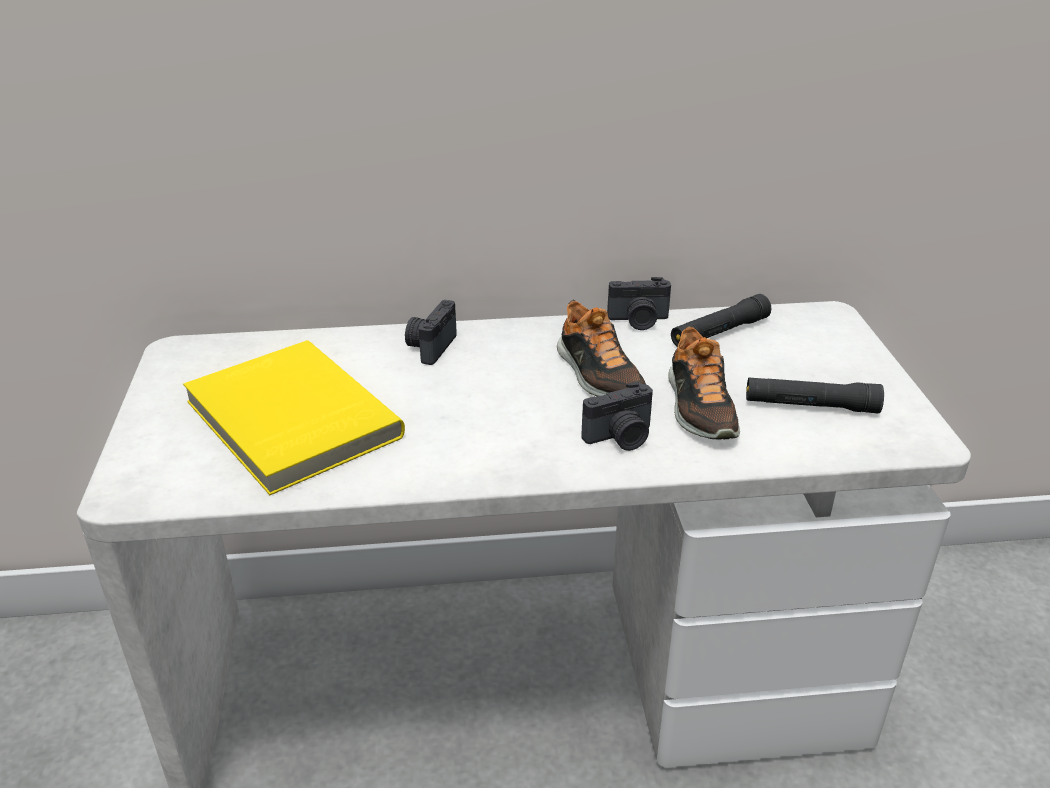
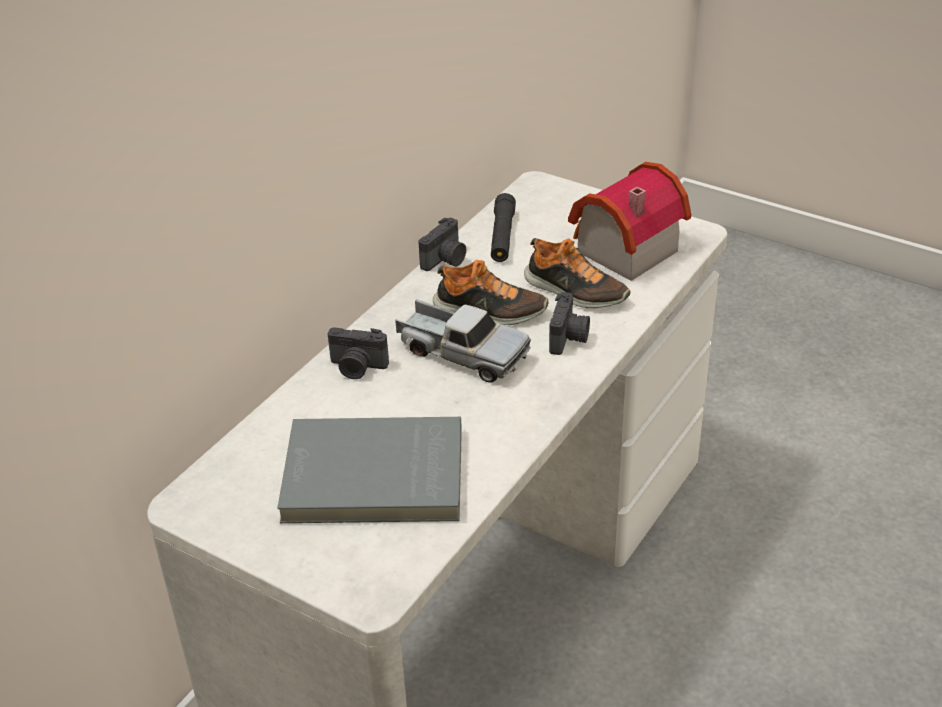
camera: 50 degrees left, 5 degrees up
(289, 421) = (373, 477): yellow book -> grey book
(430, 347) = (357, 368): camera -> camera turned 45 degrees counterclockwise
(517, 388) = (462, 353): none -> toy truck
(810, 405) = (620, 250): black flashlight -> toy house

